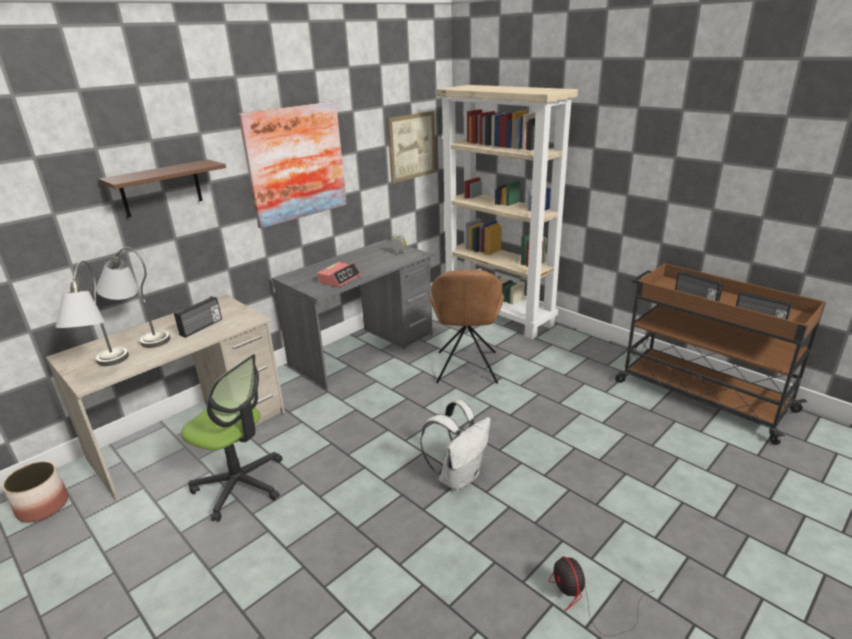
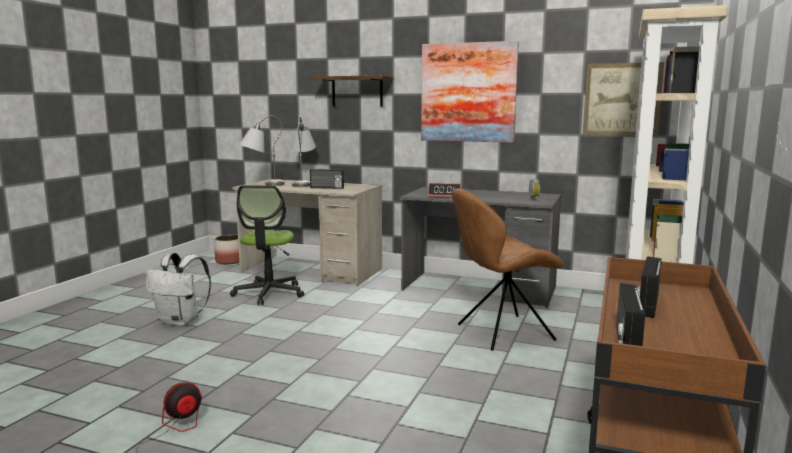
camera: 65 degrees right, 15 degrees down
(458, 477) = (319, 357): white backpack -> white backpack (181, 321)

